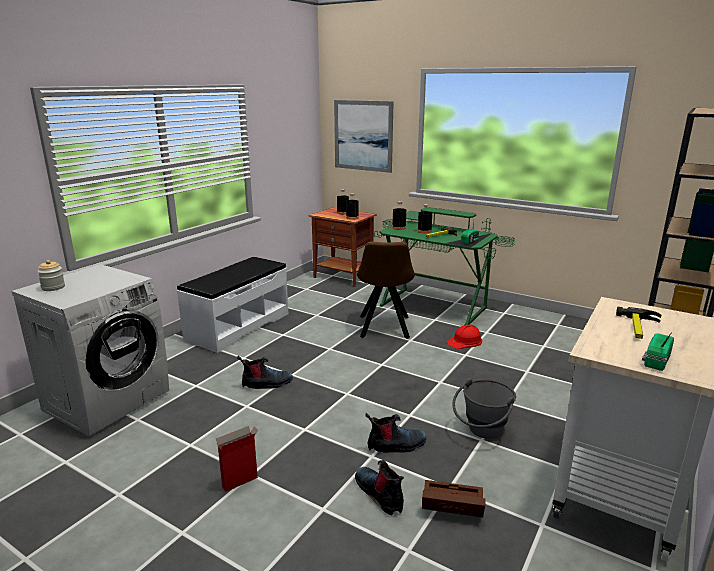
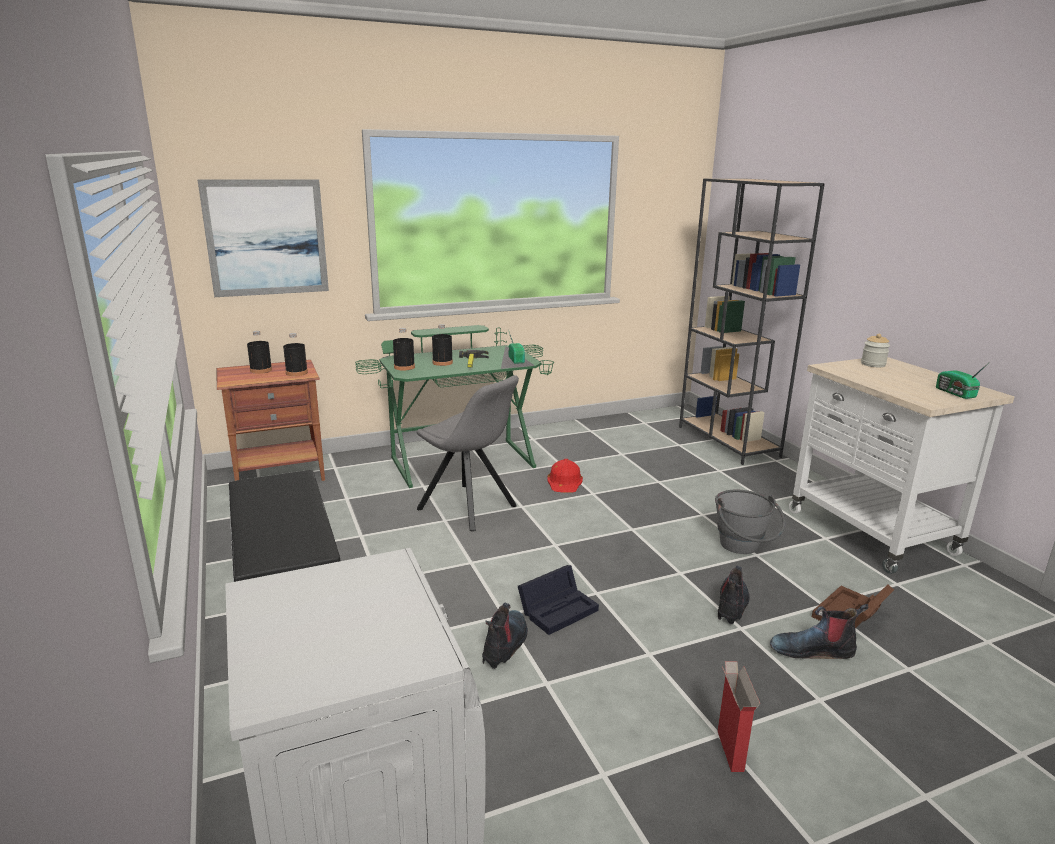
camera: 55 degrees left, 0 degrees up
(53, 287) = (303, 662): jar -> jar (873, 364)
(316, 387) = (559, 609): none -> black storage box
(384, 327) = (468, 507): brown chair -> grey chair
(639, 328) = (888, 377): hammer -> none

